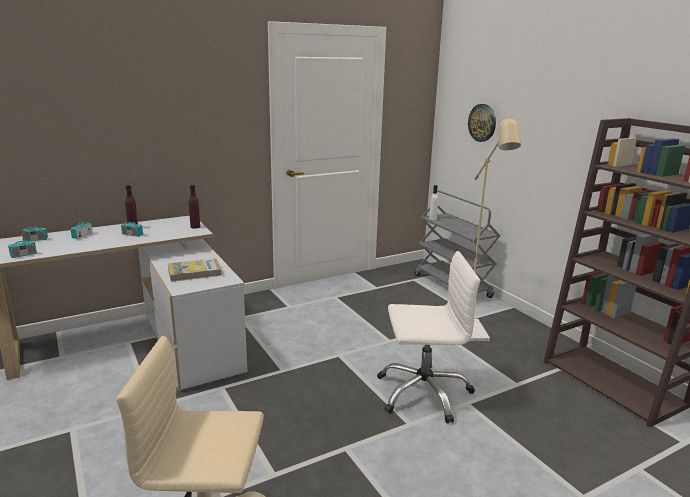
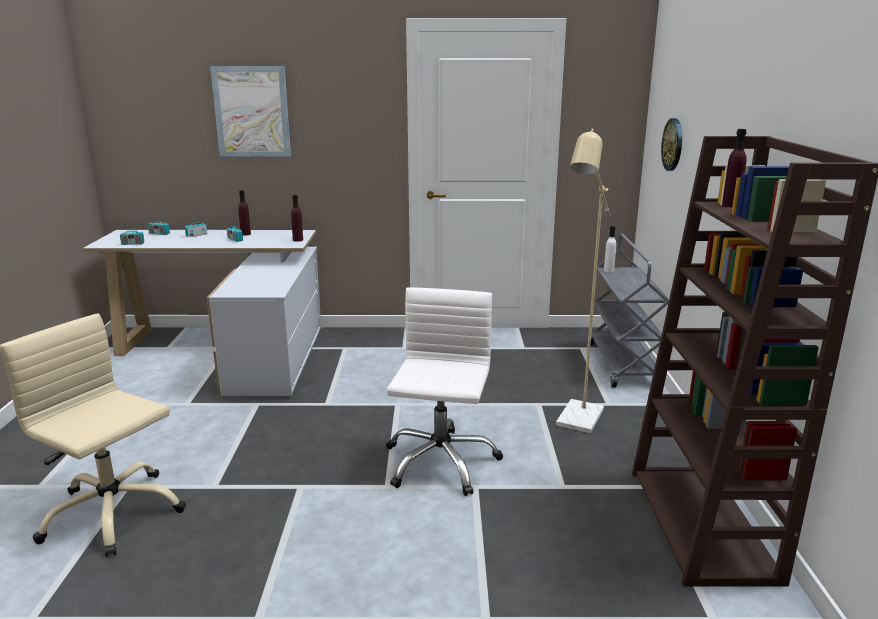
camera: 30 degrees right, 0 degrees up
(126, 107) = (252, 112): none -> picture
(194, 272) = (257, 281): book -> none
(423, 392) = (440, 462): white office chair -> white office chair turned 105 degrees counterclockwise
(620, 166) = (730, 205): none -> purple bottle

